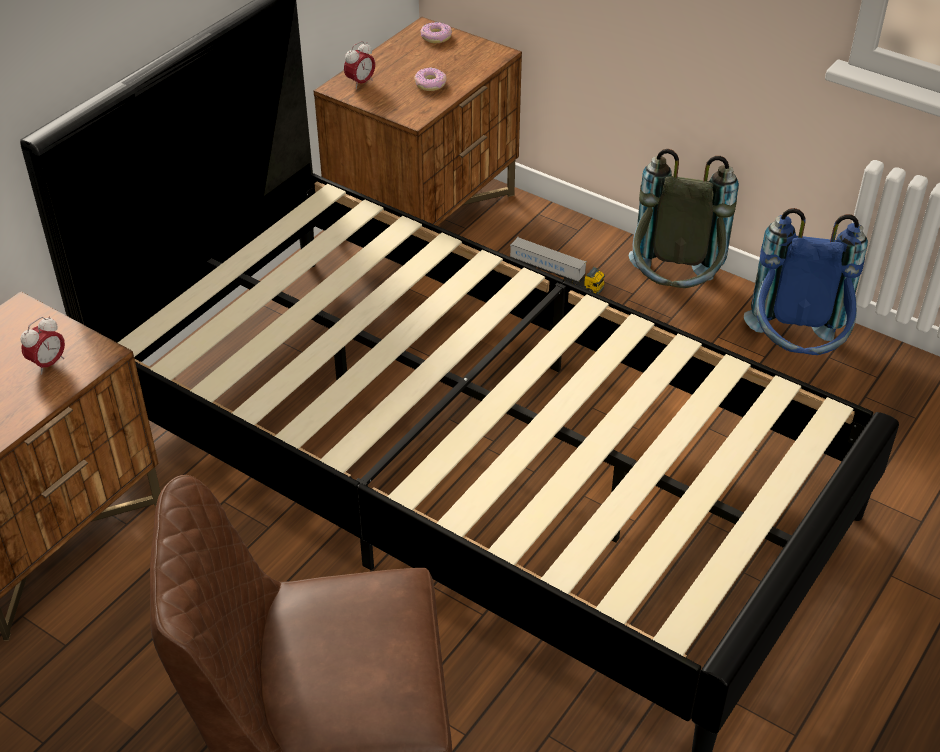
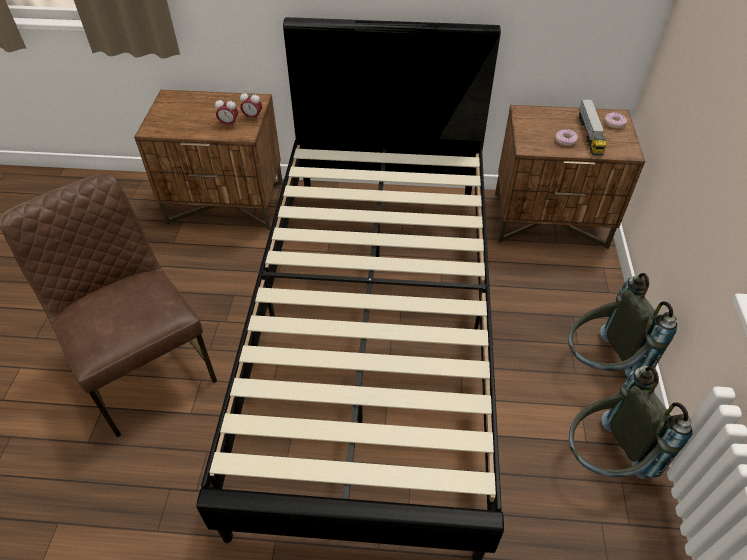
camera: 60 degrees right, 5 degrees up
(360, 83) = (535, 116): alarm clock -> alarm clock (252, 117)
(556, 276) = (556, 300): toy truck -> toy truck (589, 134)
(795, 354) = (604, 459): blue backpack -> grey backpack

